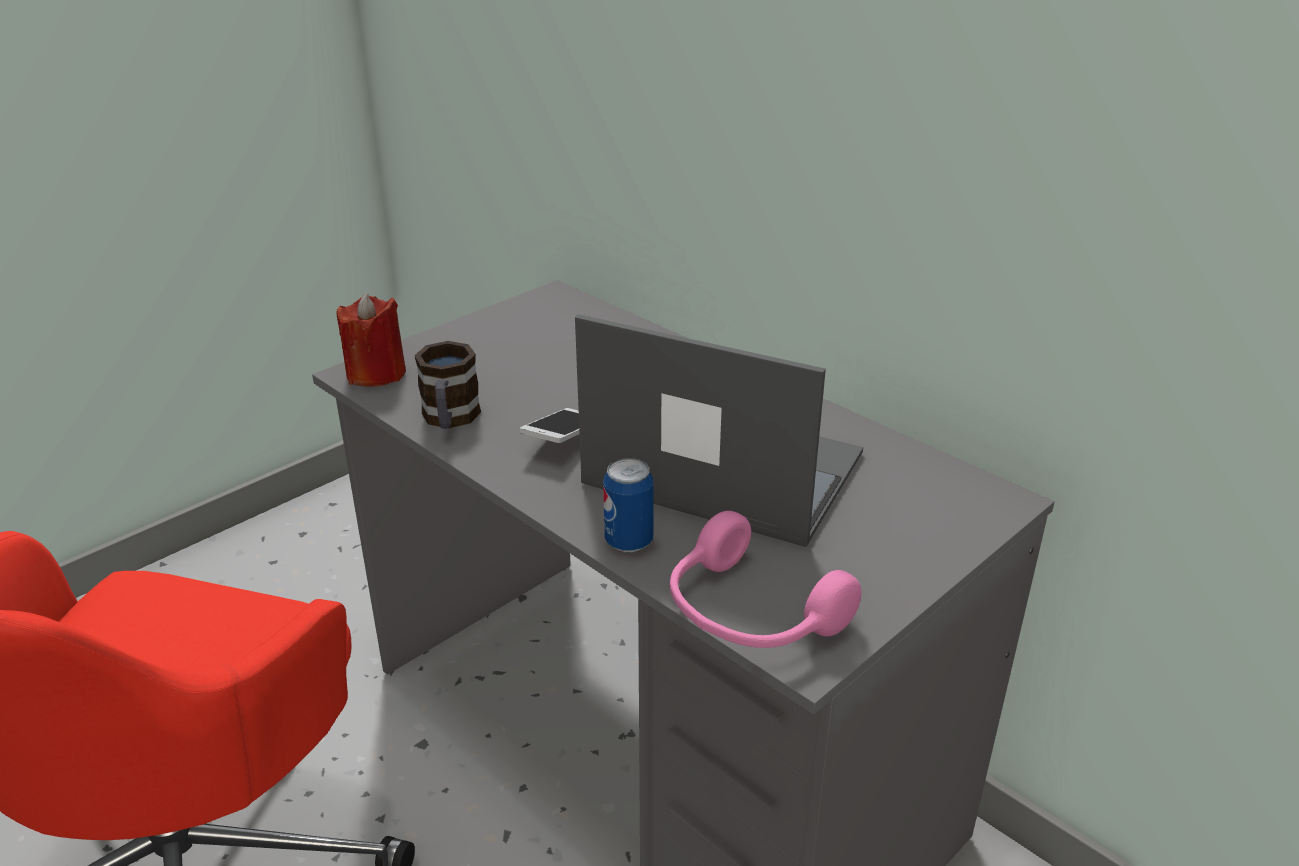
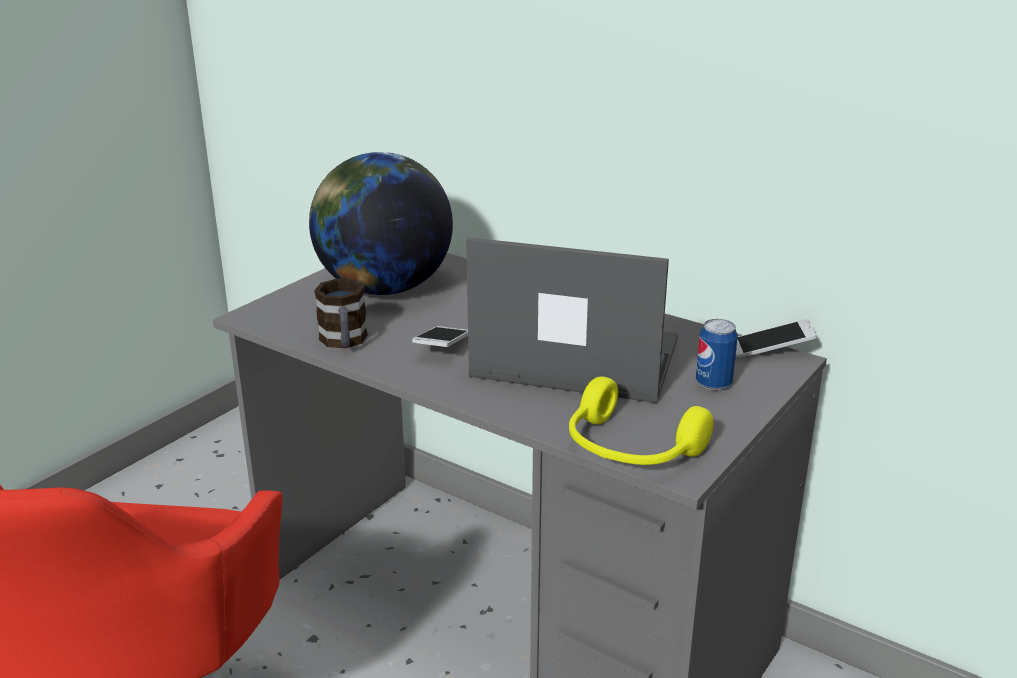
camera: 10 degrees left, 5 degrees down
(376, 374) = (268, 315): red candle -> none
(523, 349) = (384, 288): none -> globe
(629, 541) = (521, 412): can -> can (713, 384)
(749, 614) = (629, 449): pink headphones -> yellow headphones
(981, 482) = (770, 350): none -> phone

